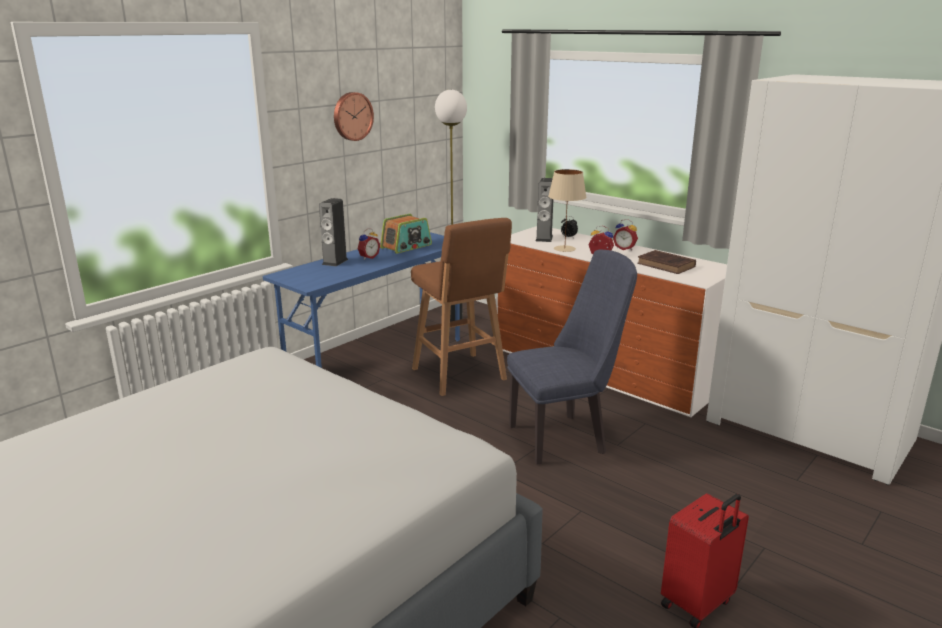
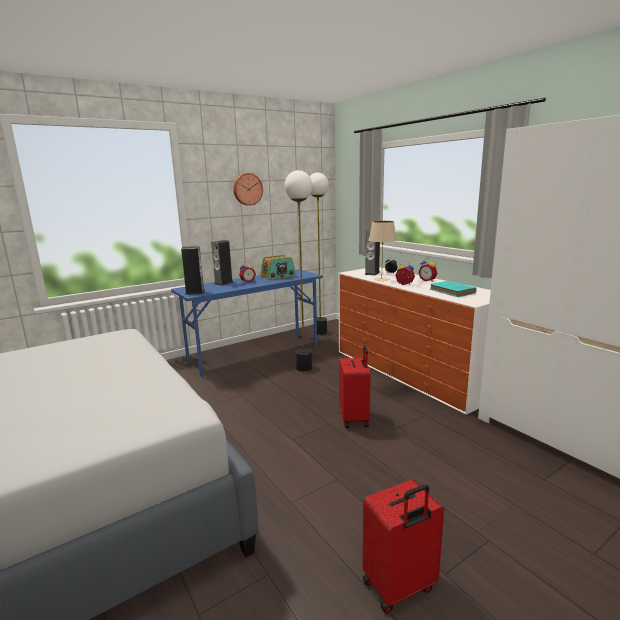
camera: 15 degrees right, 5 degrees down
(308, 281) = (195, 292): none -> speaker
(460, 375) = (304, 368): brown stool -> floor lamp
(564, 437) = (355, 418): blue chair -> red suitcase
(667, 265) = (453, 291): brown book -> turquoise book

